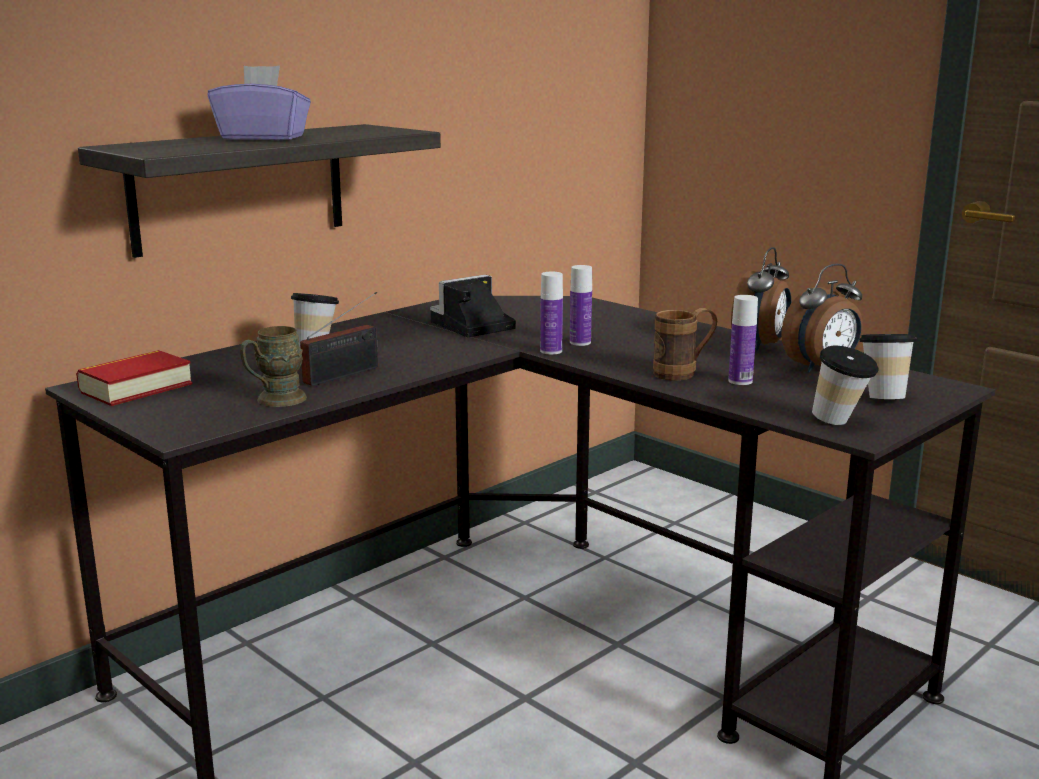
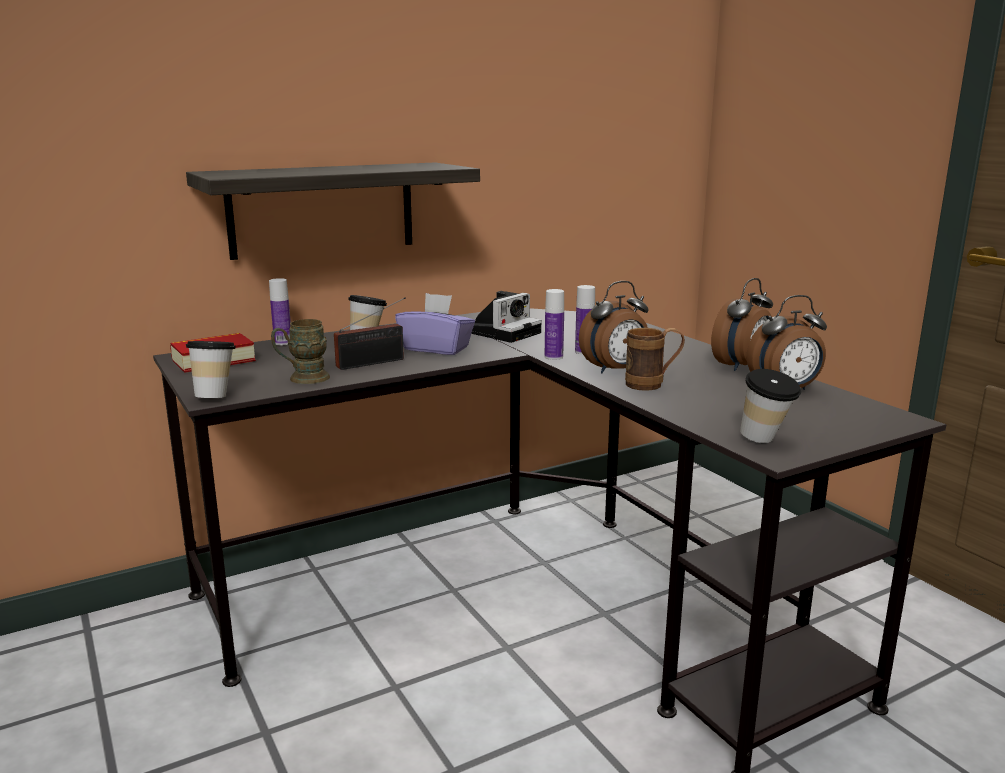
camera: 15 degrees right, 0 degrees up
(263, 138) = (331, 169): purple tissue box -> purple tissue box (436, 348)
(470, 326) = (504, 332): camera -> camera turned 150 degrees clockwise
(631, 361) = (615, 370): none -> alarm clock
(740, 381) = (699, 395): bottle -> bottle (283, 343)
(882, 397) = (823, 421): cup -> cup (215, 396)

